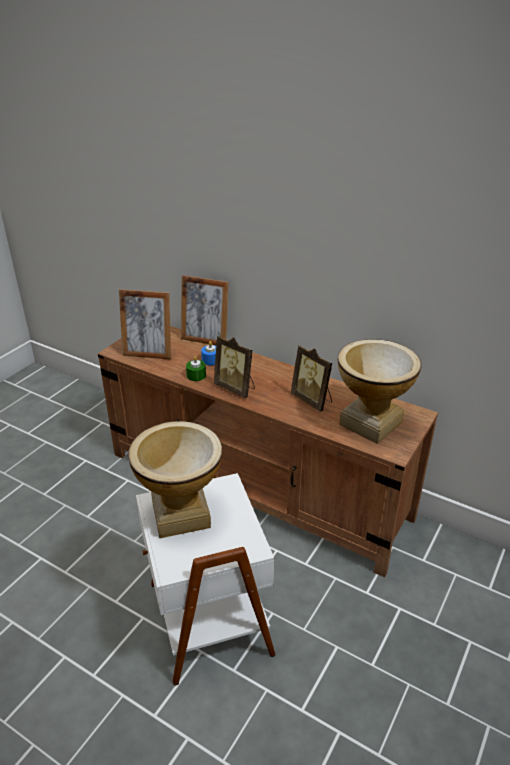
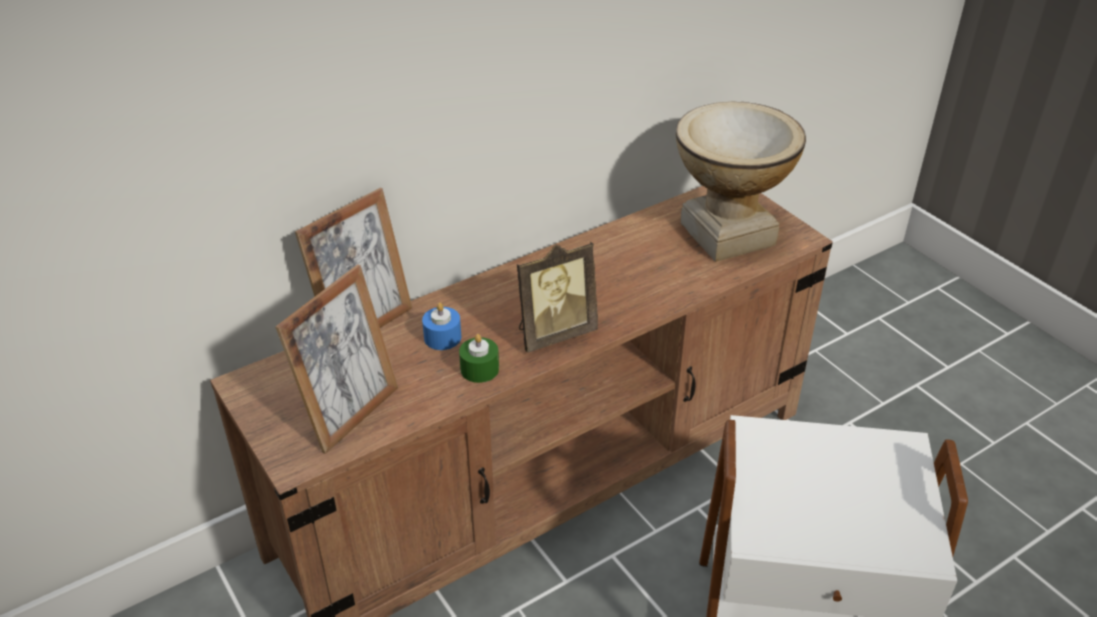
camera: 65 degrees left, 5 degrees up
(181, 514) = (804, 508): vase -> none
(312, 400) = (640, 265): picture frame -> none

